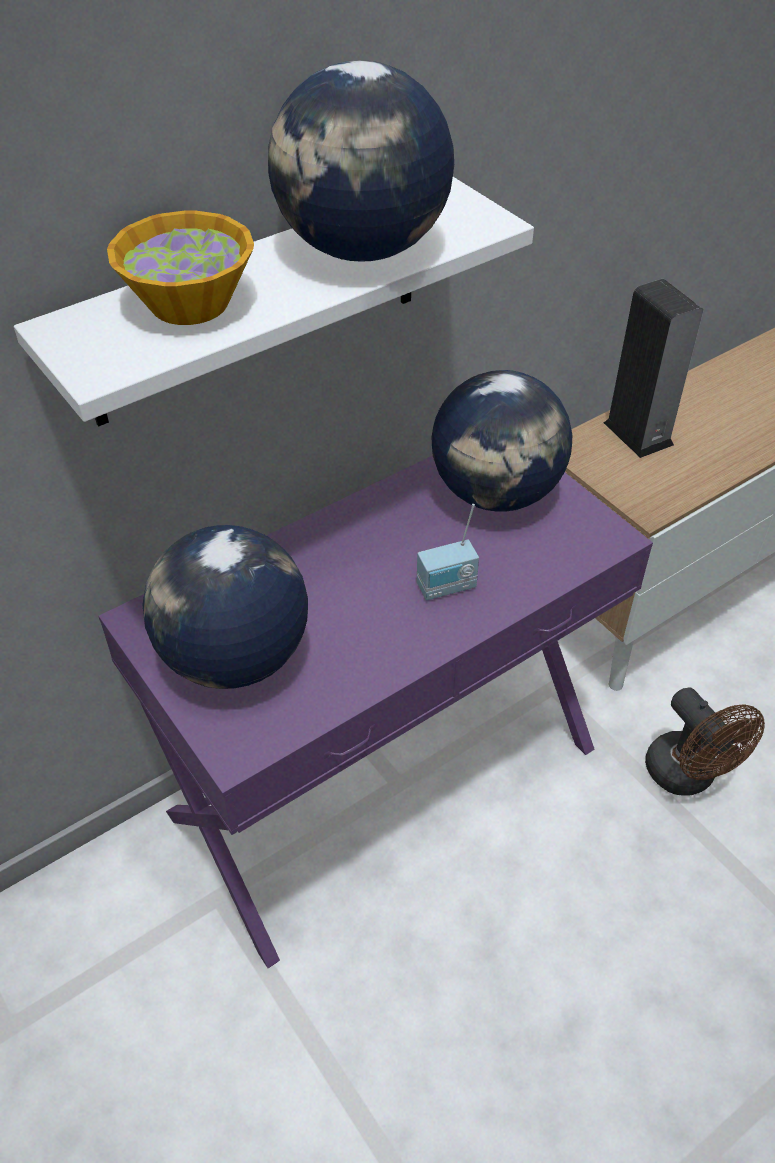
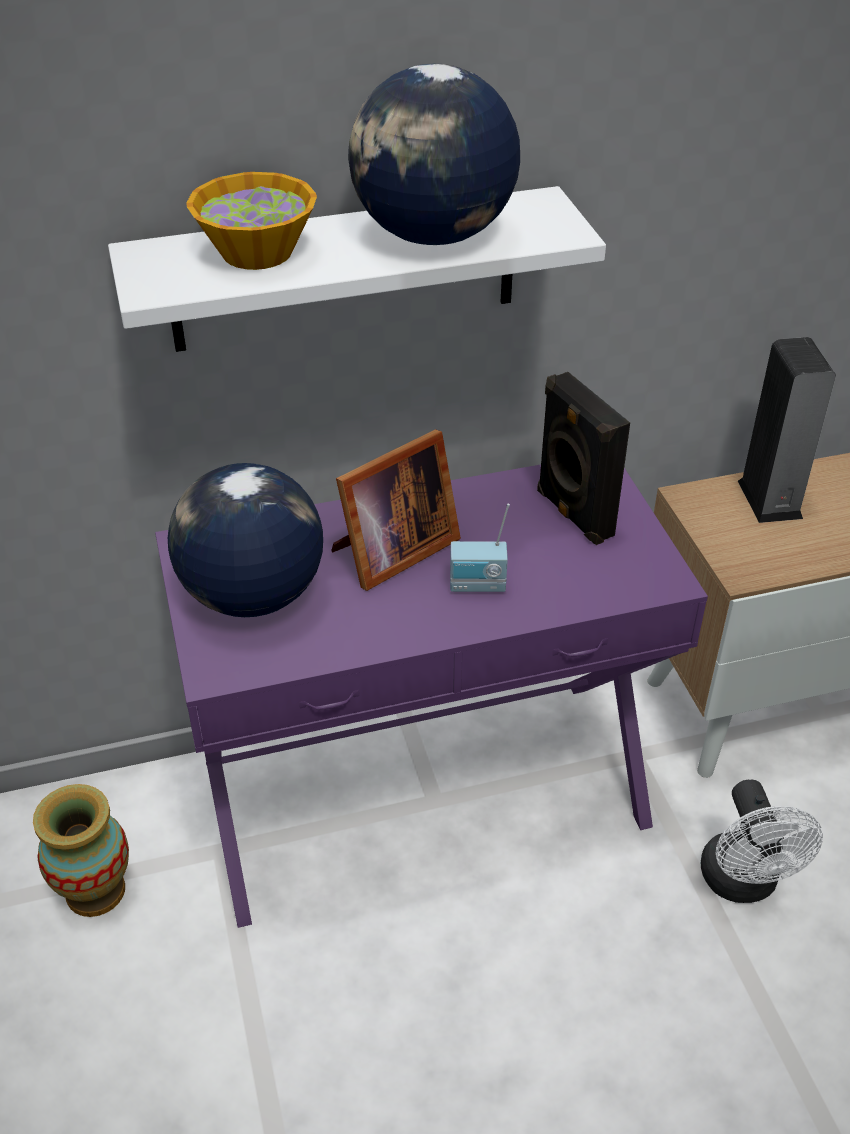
camera: 20 degrees right, 5 degrees down
(110, 980) = (95, 890): none -> vase
(348, 575) = (391, 552): none -> picture frame
(497, 493) = (572, 514): globe -> black speaker
(688, 776) = (743, 884): brown fan -> white fan

